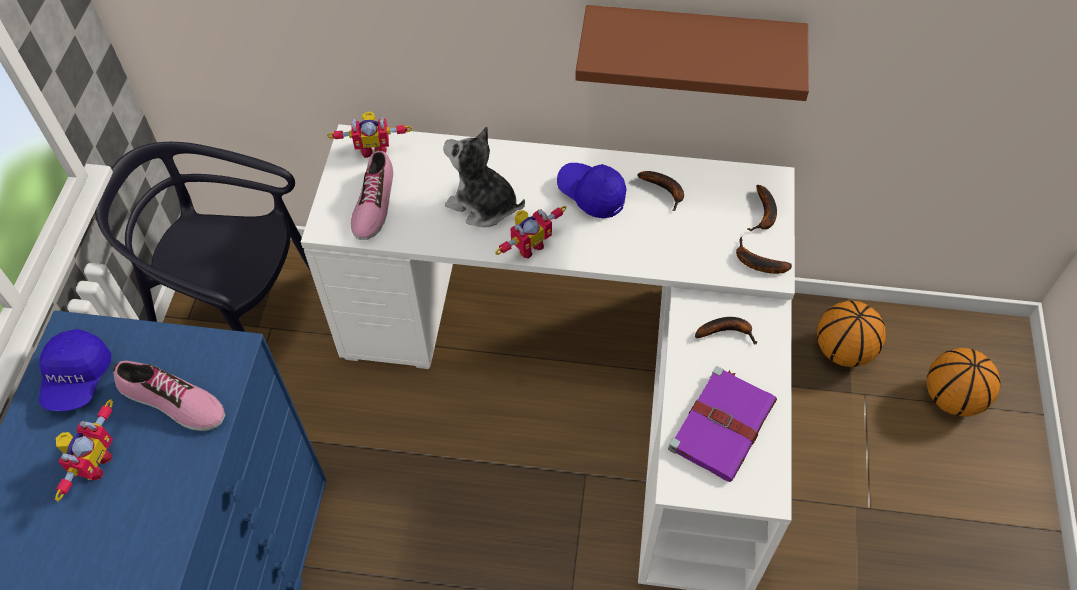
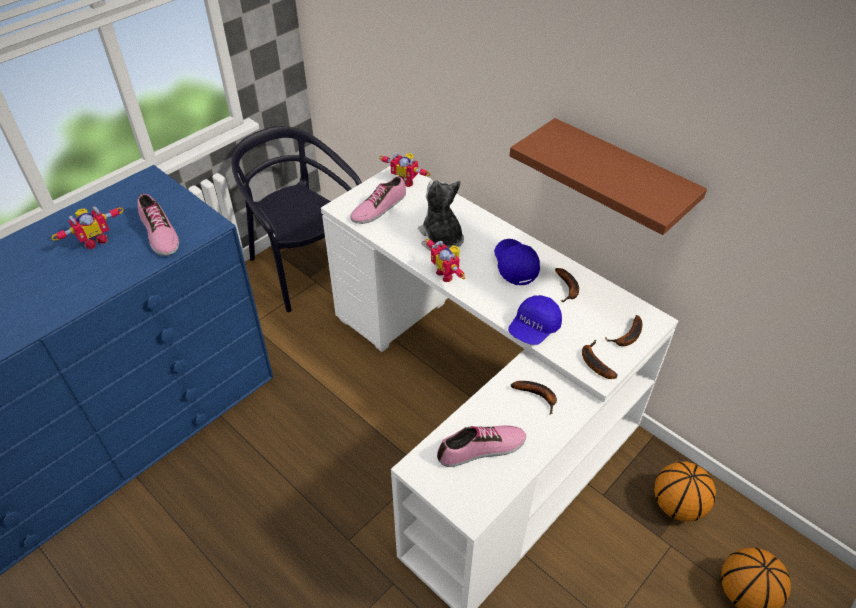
camera: 35 degrees right, 10 degrees down
(78, 379) = (130, 199): blue cap -> blue cap (534, 329)
(528, 245) = (447, 274): toy robot -> toy robot turned 60 degrees clockwise
(723, 423) = (481, 449): purple book -> shoe

